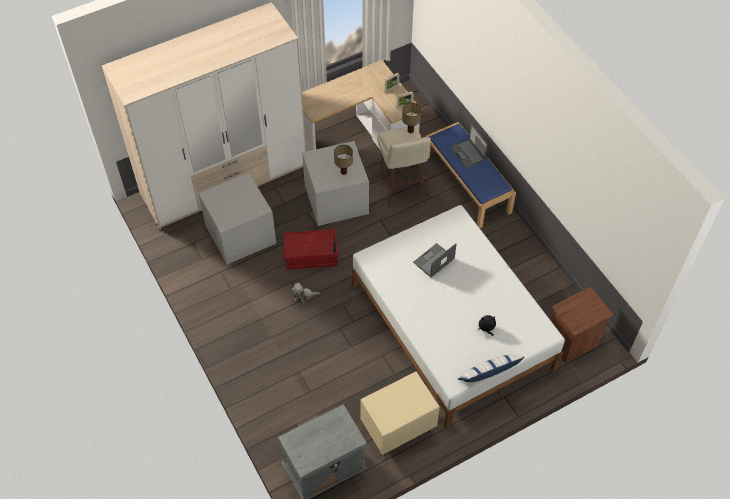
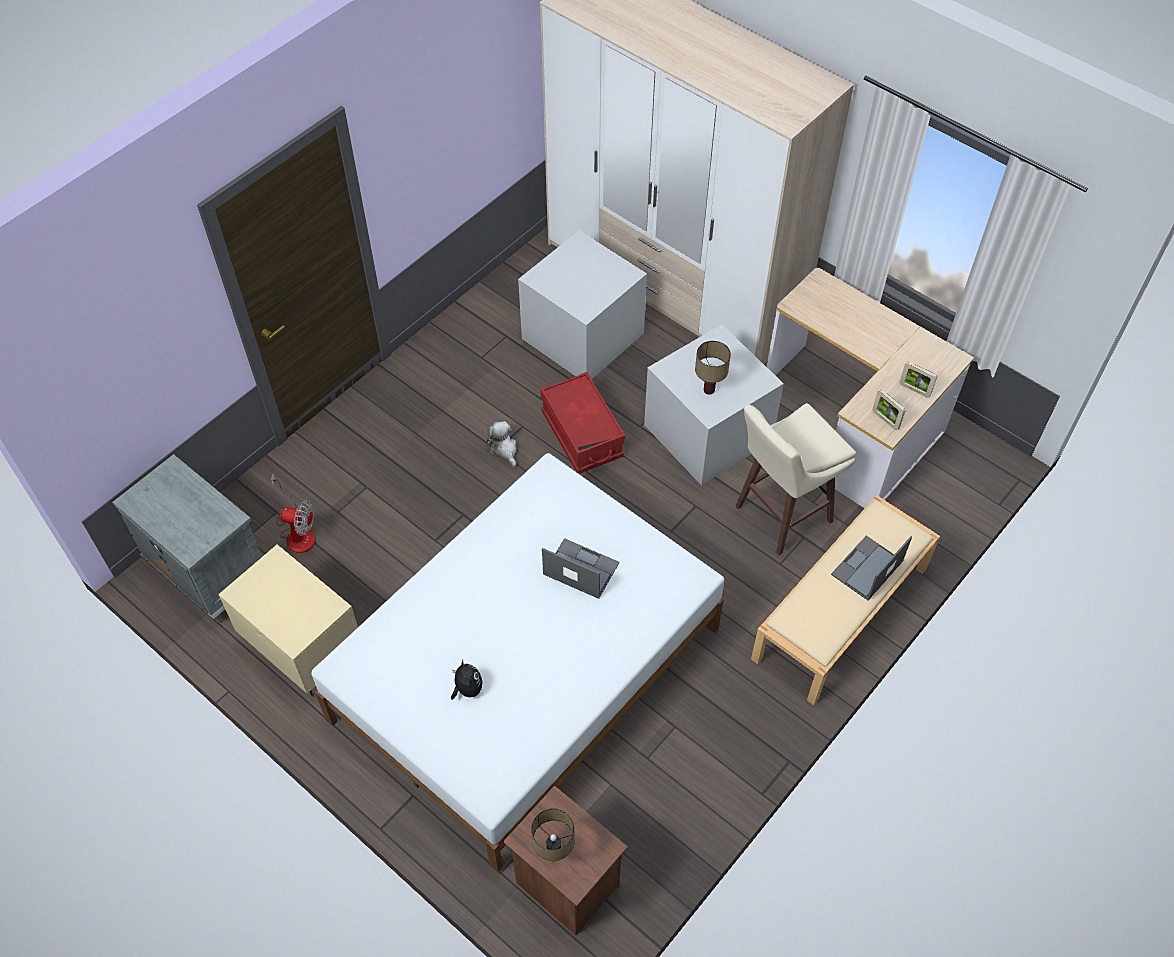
camera: 70 degrees right, 0 degrees up
(315, 416) = (297, 532): none -> fan
(410, 130) = (834, 445): table lamp -> table lamp (555, 853)
(467, 184) = (840, 614): blue bench -> beige bench
(489, 374) = (376, 717): pillow -> none

